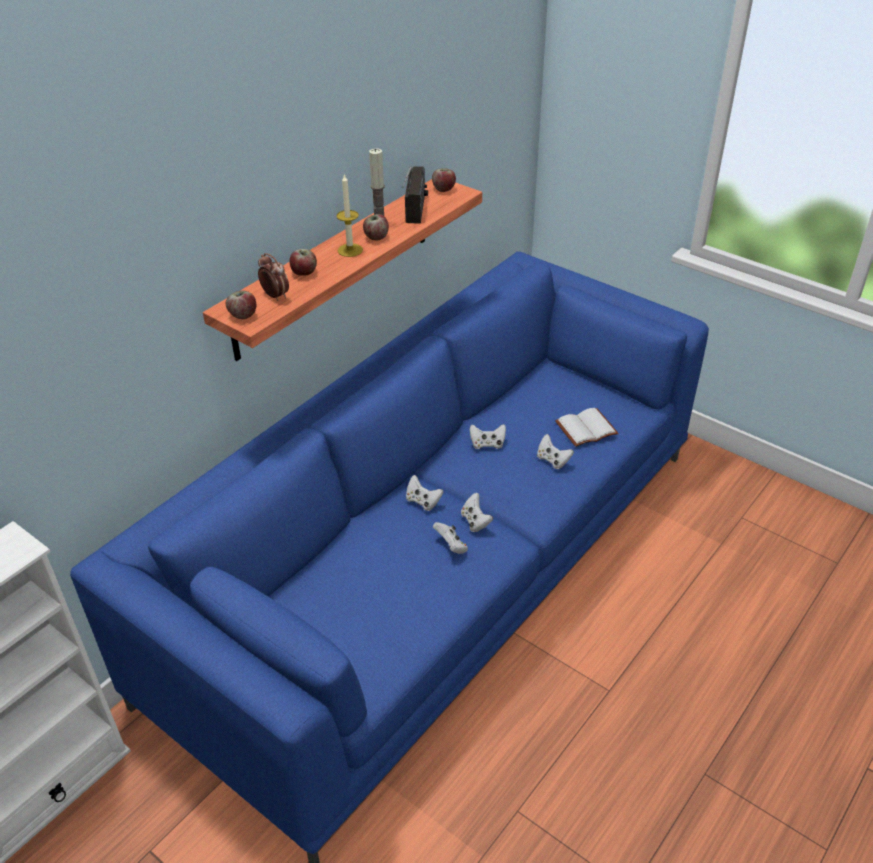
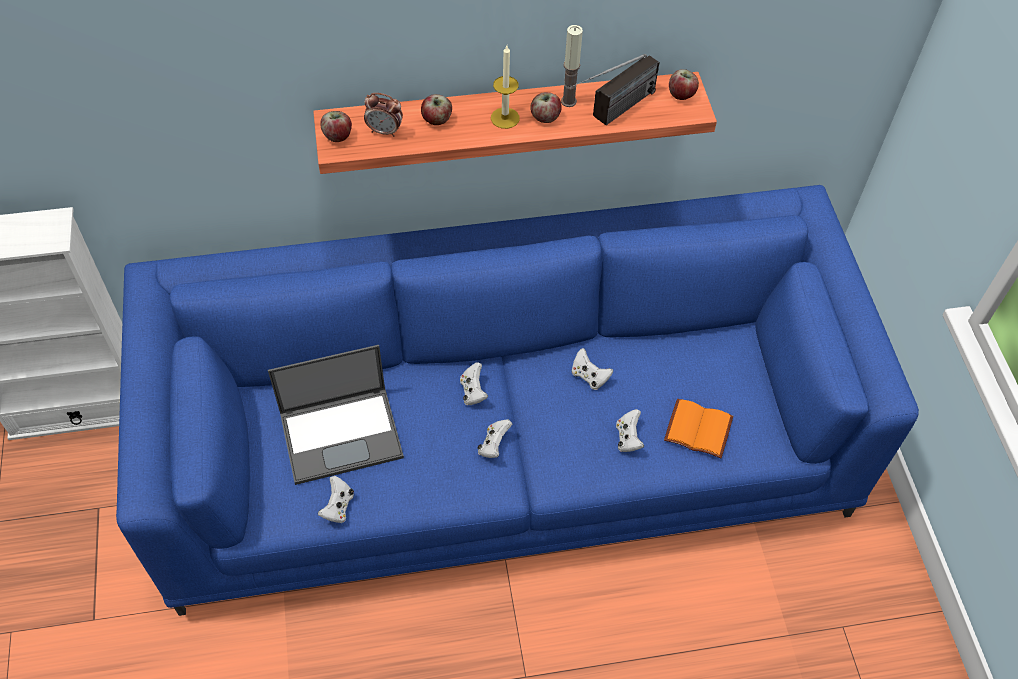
camera: 40 degrees right, 15 degrees up
(275, 296) = (385, 131): alarm clock -> alarm clock turned 105 degrees clockwise
(362, 587) = (342, 433): none -> laptop
(451, 546) = (448, 453): white game controller -> white game controller (338, 507)
(586, 427) = (699, 428): white book -> orange book

